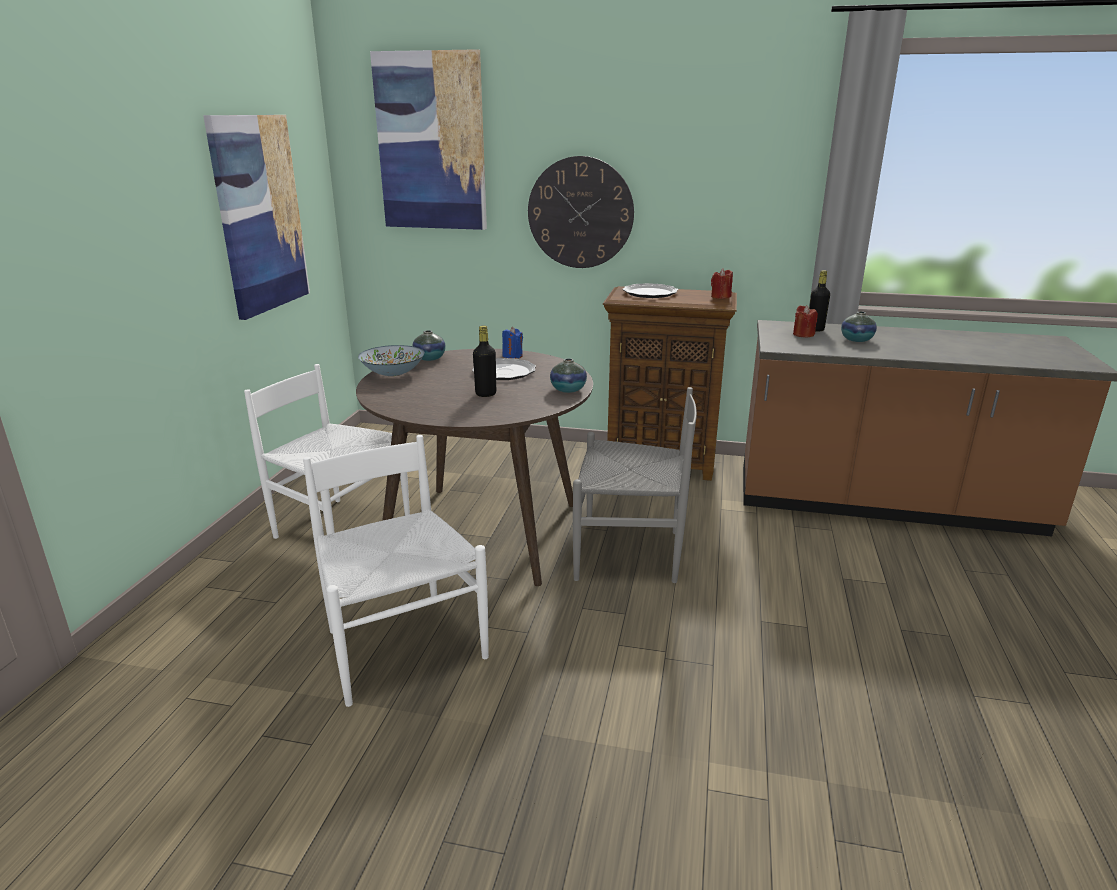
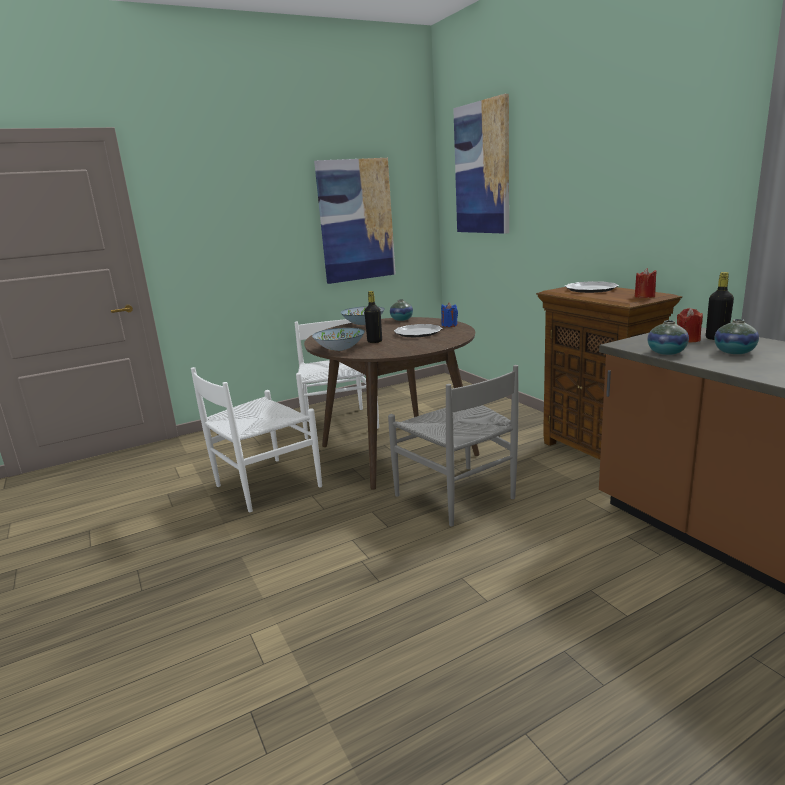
camera: 50 degrees right, 5 degrees down
(401, 646) = (266, 486): white chair -> white chair turned 150 degrees counterclockwise
(471, 413) = (340, 349): none -> bowl
(568, 390) = (423, 348): vase -> vase (666, 352)
(580, 213) = (565, 218): wall clock -> none

